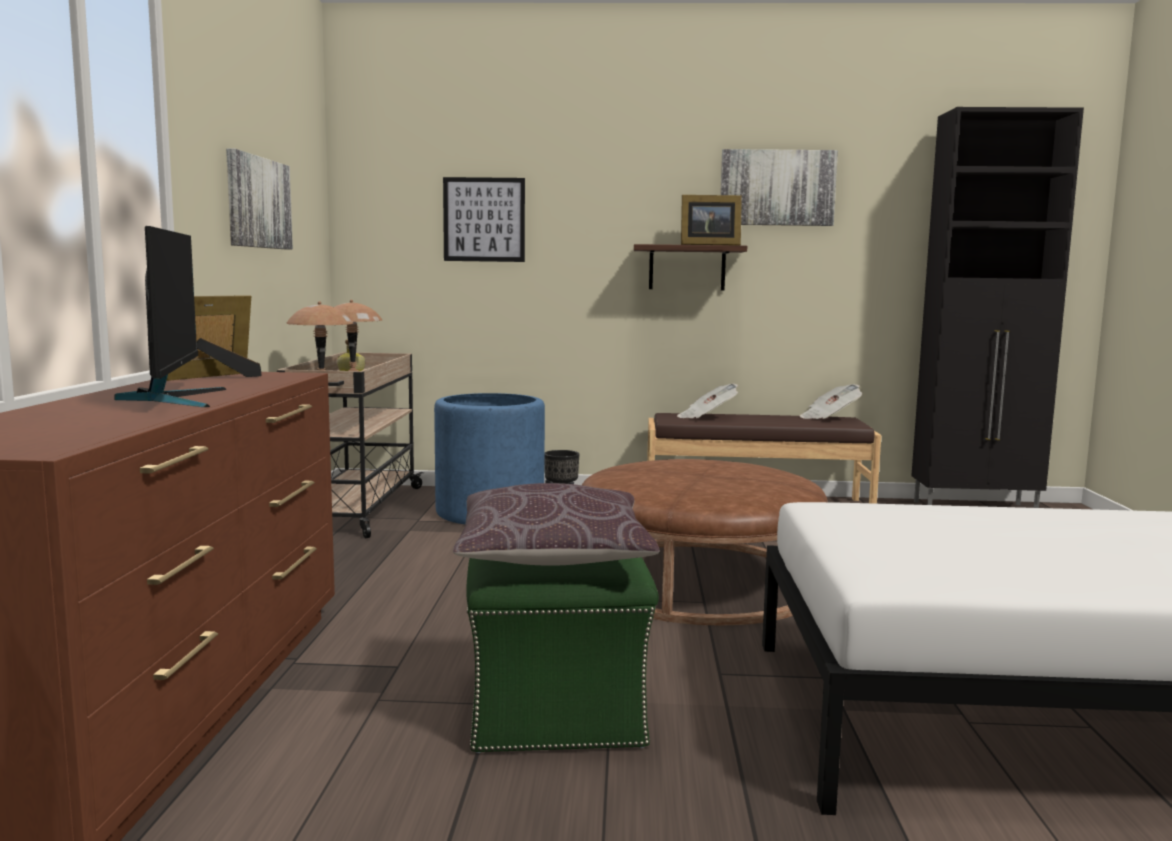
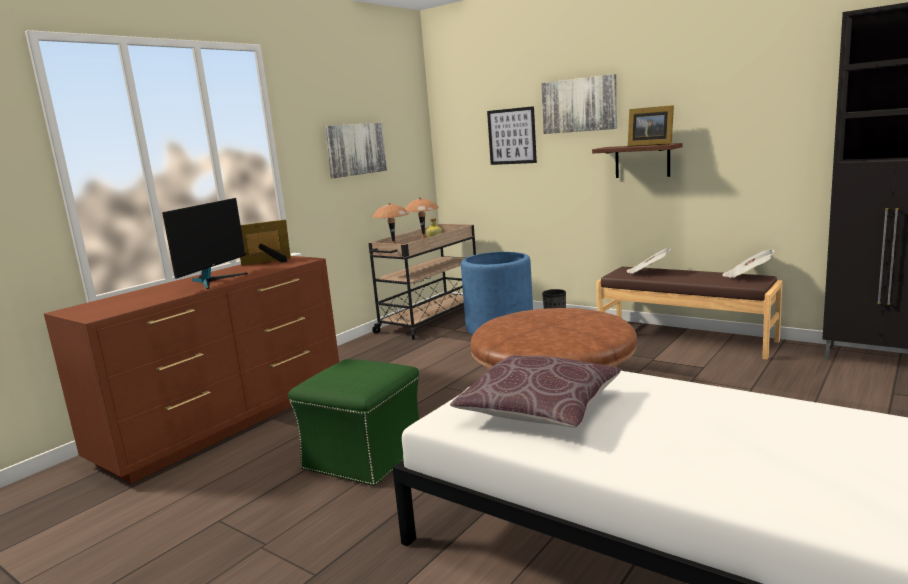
camera: 35 degrees right, 5 degrees up
(553, 556) = (347, 375): brown pillow -> brown pillow (540, 409)
(777, 188) = (708, 94): picture -> picture (579, 105)

